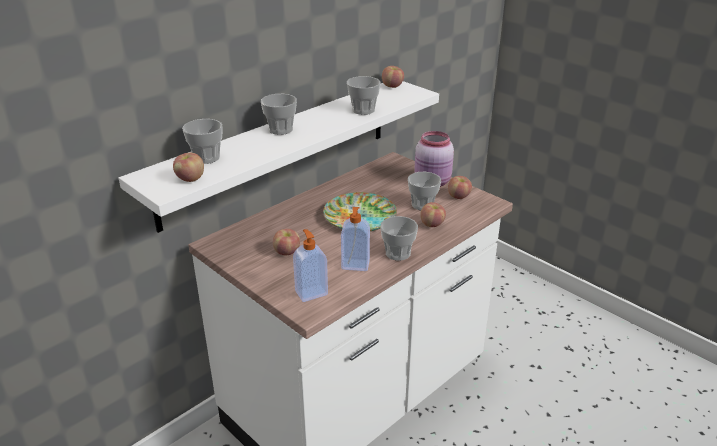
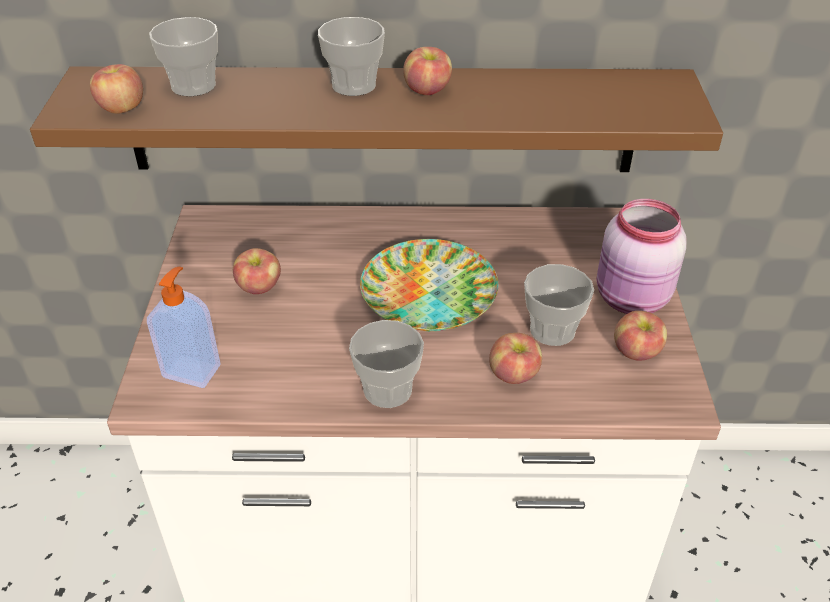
camera: 45 degrees right, 10 degrees up
(279, 150) = (382, 120): white shelf -> brown shelf
(355, 266) = (303, 368): soap dispenser -> none
(363, 110) = (529, 106): cup -> none
(392, 86) = (658, 83): apple -> apple (427, 91)

